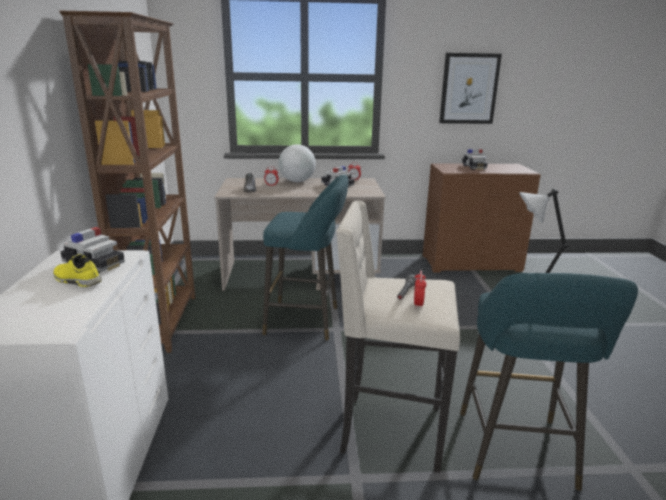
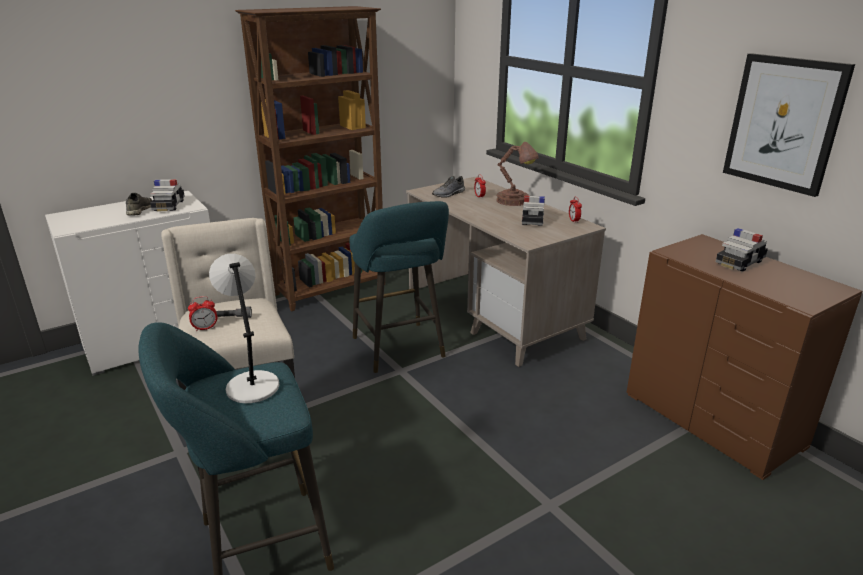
camera: 60 degrees right, 5 degrees up
(76, 280) = (139, 210): yellow shoe -> grey shoe
(297, 181) = (514, 201): globe -> brown table lamp

